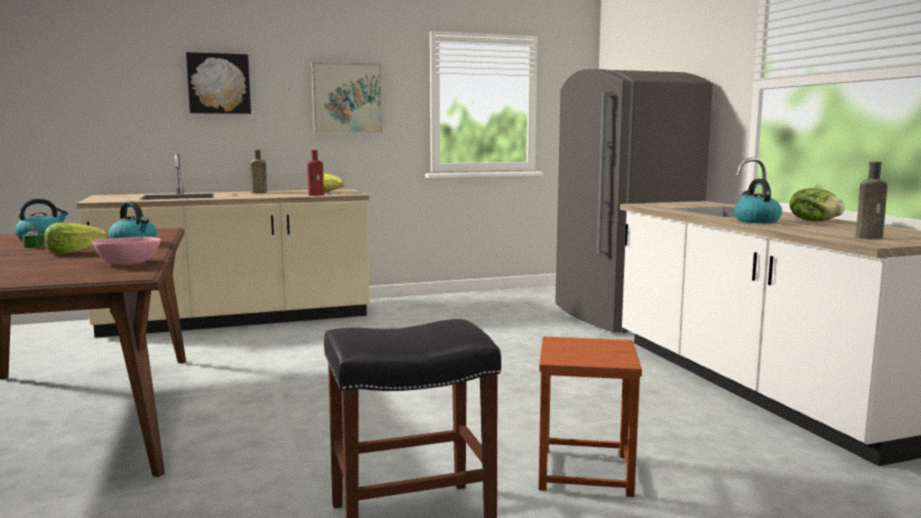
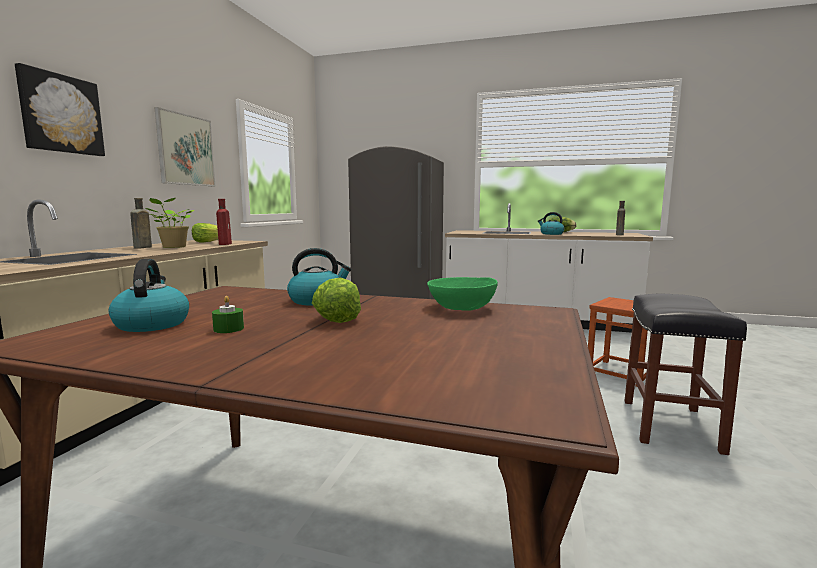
camera: 55 degrees left, 0 degrees up
(128, 263) = (461, 308): pink bowl -> green bowl
(271, 194) = (173, 247): none -> potted plant

